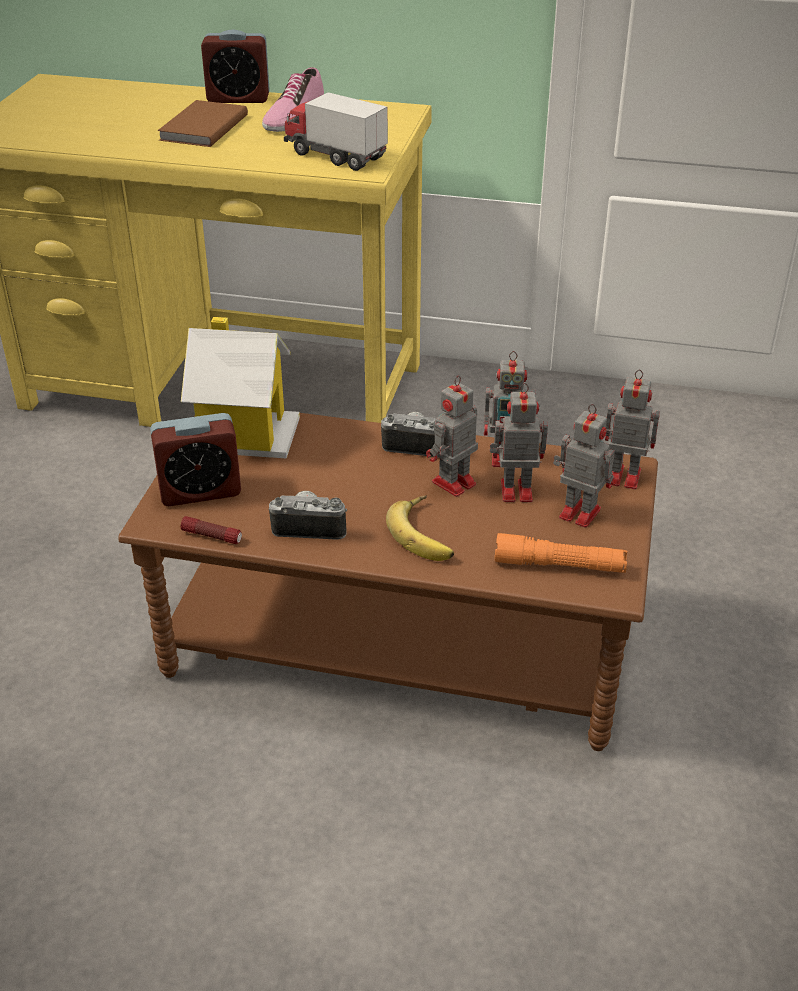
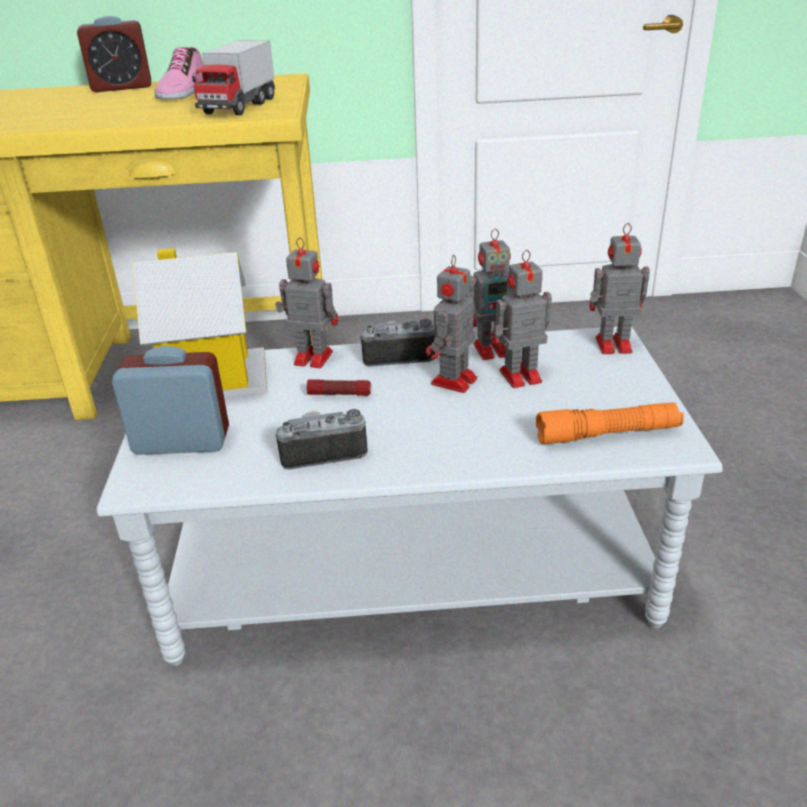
camera: 15 degrees left, 5 degrees down
(200, 491) = (181, 441): alarm clock -> alarm clock turned 150 degrees counterclockwise
(201, 128) = (92, 106): brown book -> none
(212, 536) = (213, 485): flashlight -> flashlight (339, 394)
(335, 155) = (238, 107): toy truck -> toy truck turned 90 degrees counterclockwise
(397, 642) = (409, 567): brown coffee table -> grey coffee table
(426, 533) = (453, 433): banana -> none
(577, 512) = (592, 383): toy robot -> toy robot (311, 357)

